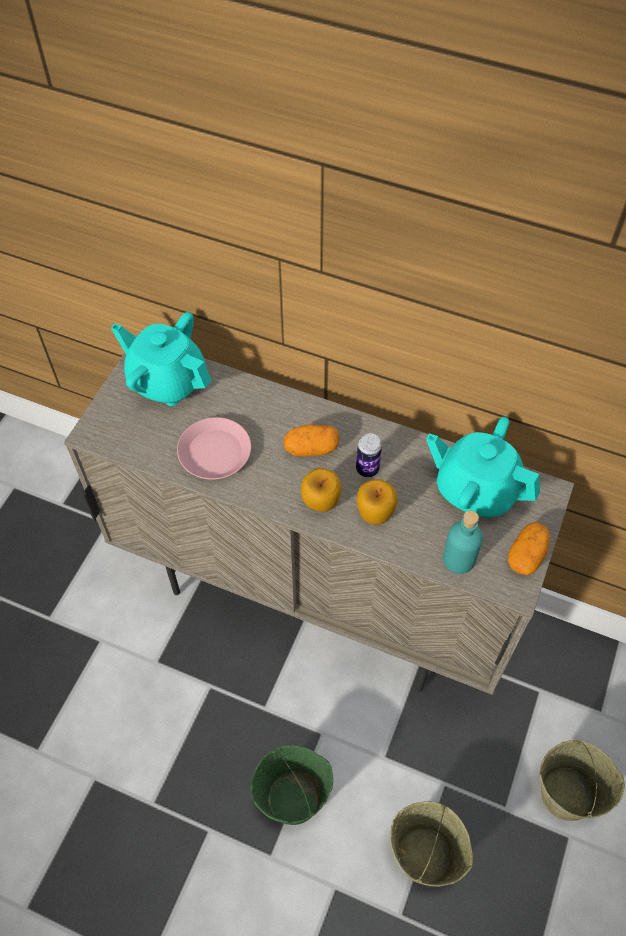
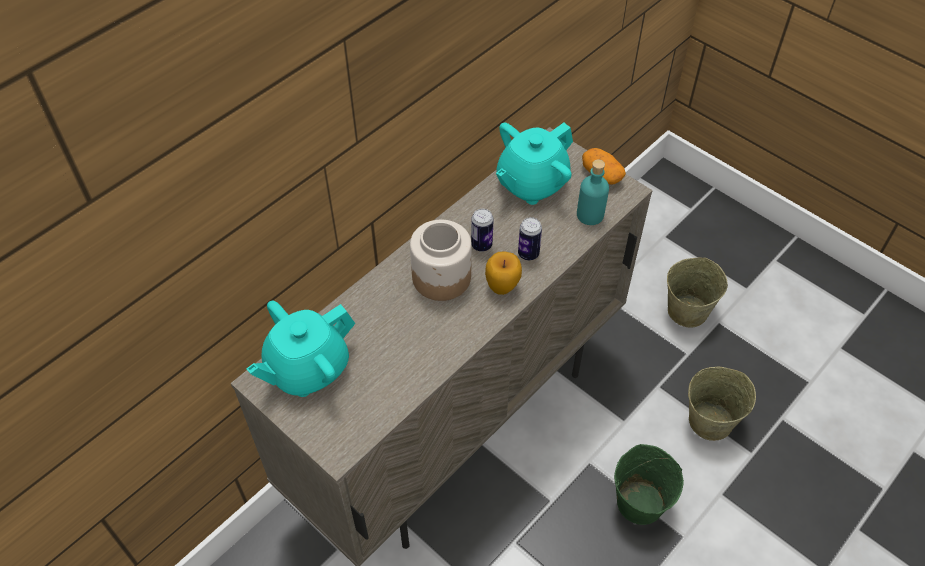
camera: 70 degrees left, 5 degrees down
(214, 453) = (413, 351): pink plate -> none
(311, 448) = (442, 277): potato -> jar
(375, 514) = (528, 254): apple -> can

